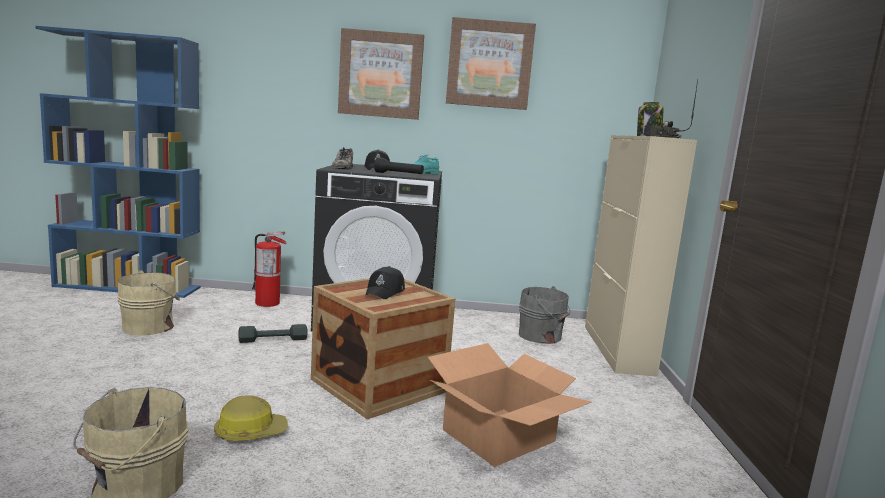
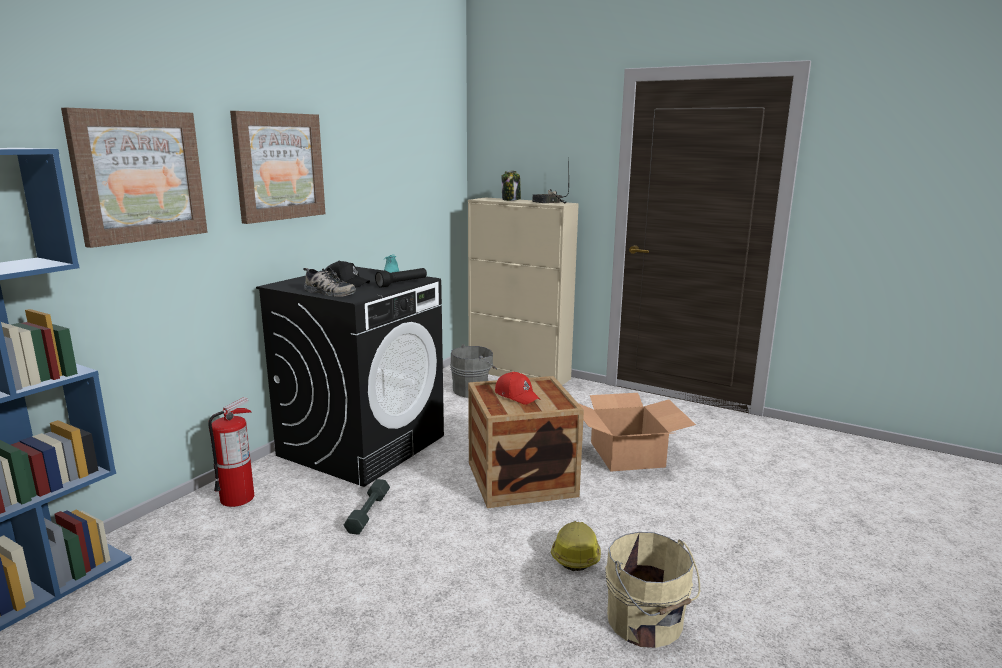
camera: 60 degrees left, 5 degrees up
(151, 326) = (234, 596): beige bucket -> none
(385, 292) = (517, 395): black cap -> red cap
(489, 64) = (369, 142): picture -> picture (139, 176)

